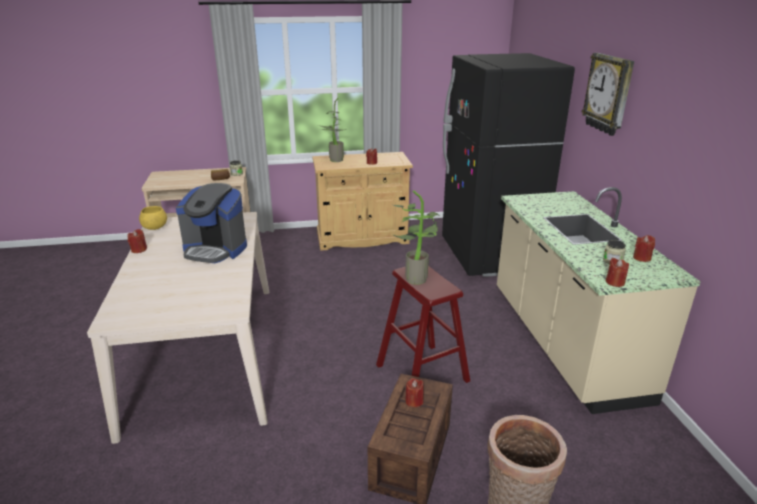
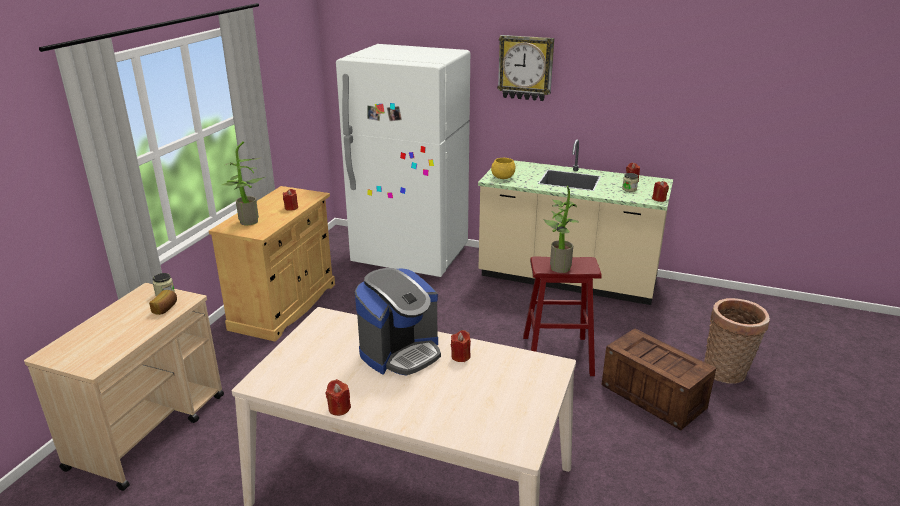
camera: 60 degrees left, 0 degrees up
(154, 228) = (276, 387): yellow bowl -> yellow bowl (503, 177)
(414, 401) = (645, 351): red candle -> red candle (460, 356)
(489, 256) = (410, 256): black fridge -> white fridge

